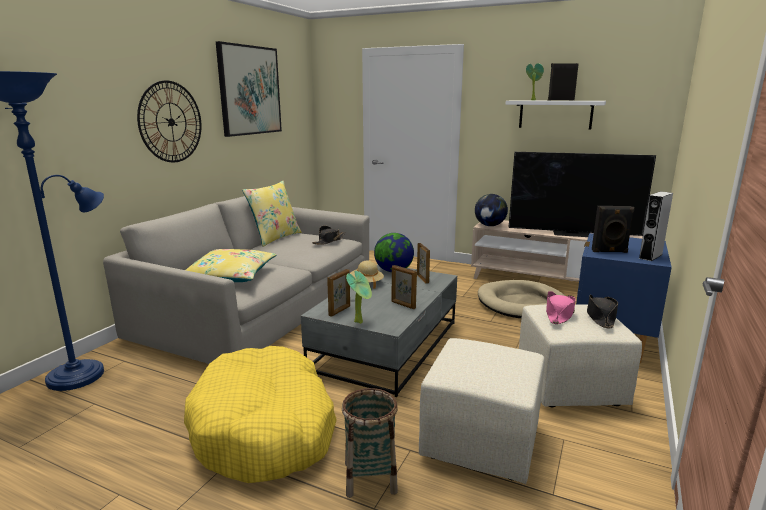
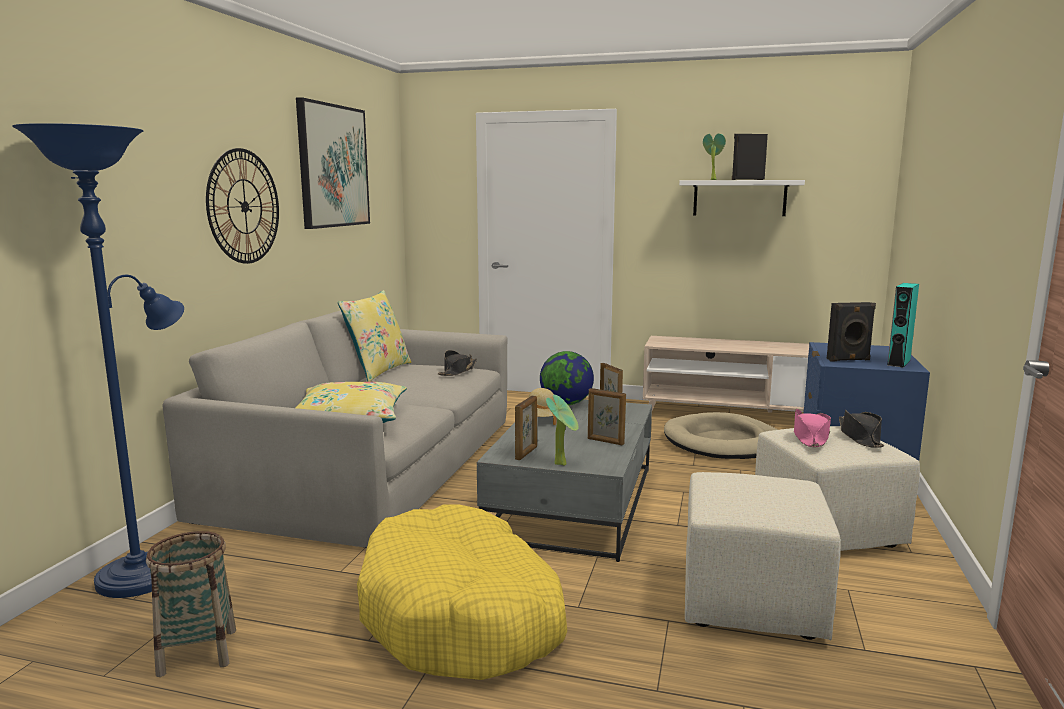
camera: 10 degrees left, 5 degrees down
(370, 477) = (634, 657): basket -> basket (198, 652)
(490, 225) = (664, 343): globe -> none
(573, 233) = (773, 348): television -> none
(650, 256) = (898, 362): grey speaker -> turquoise speaker

